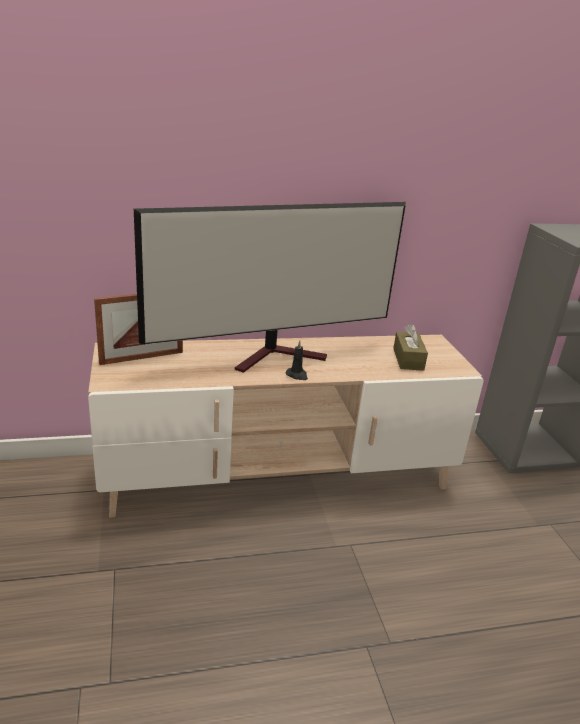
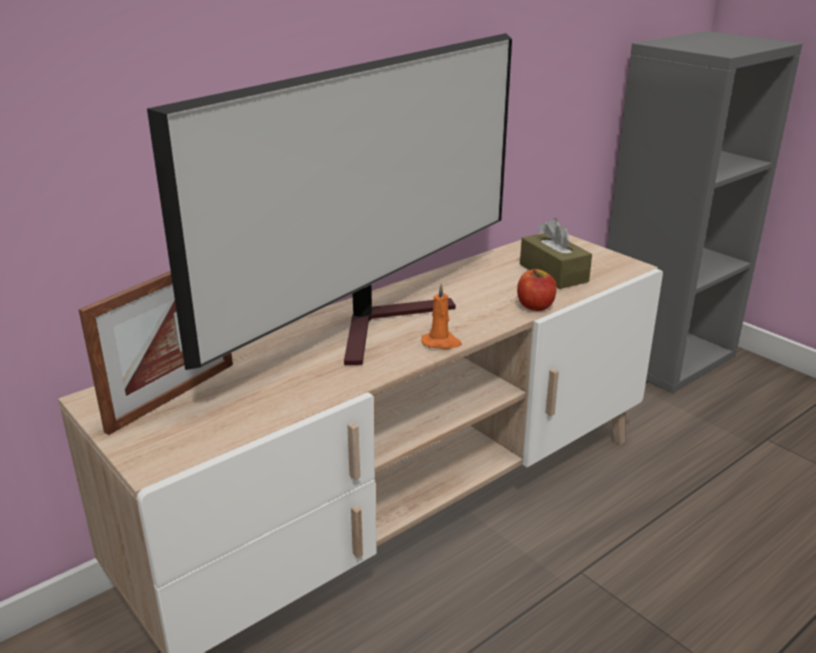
camera: 25 degrees left, 0 degrees up
(297, 375) = (441, 343): black candle -> orange candle
(373, 373) = (535, 306): none -> apple

